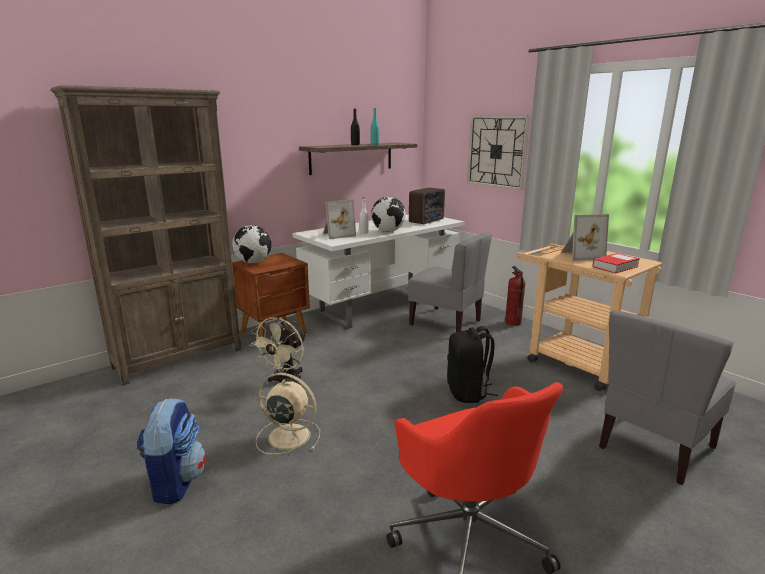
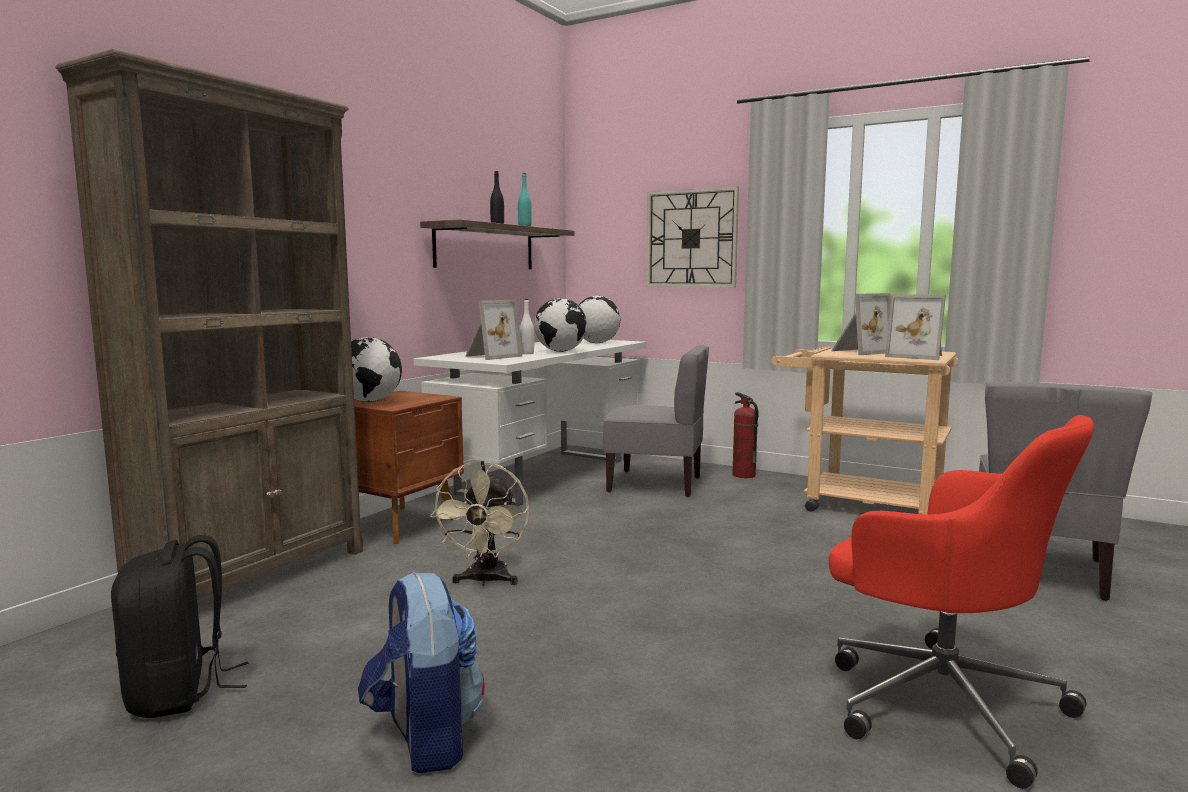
camera: 20 degrees left, 10 degrees down
(287, 436) = (559, 643): beige fan -> none
(427, 221) = (596, 343): radio -> globe
(468, 392) = (767, 552): black backpack -> black backpack (179, 692)
(615, 267) = (917, 356): book -> picture frame

